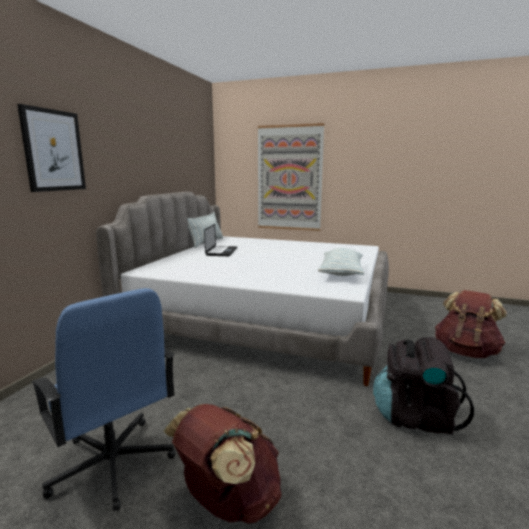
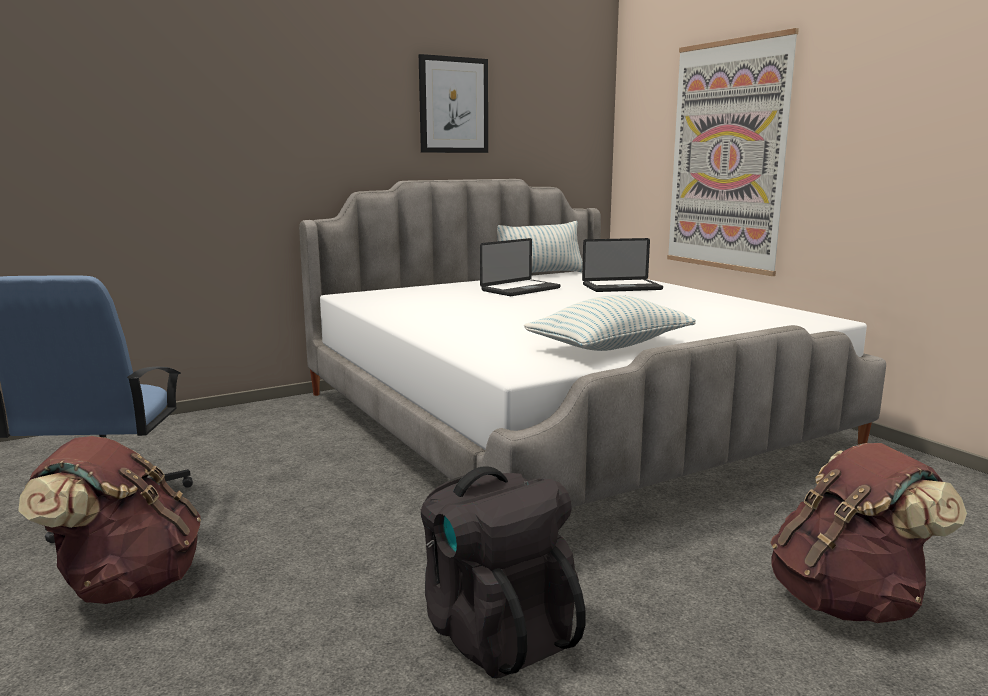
camera: 40 degrees right, 0 degrees up
(53, 150) = (237, 110): picture -> picture (453, 105)
(260, 244) = (622, 287): none -> laptop

